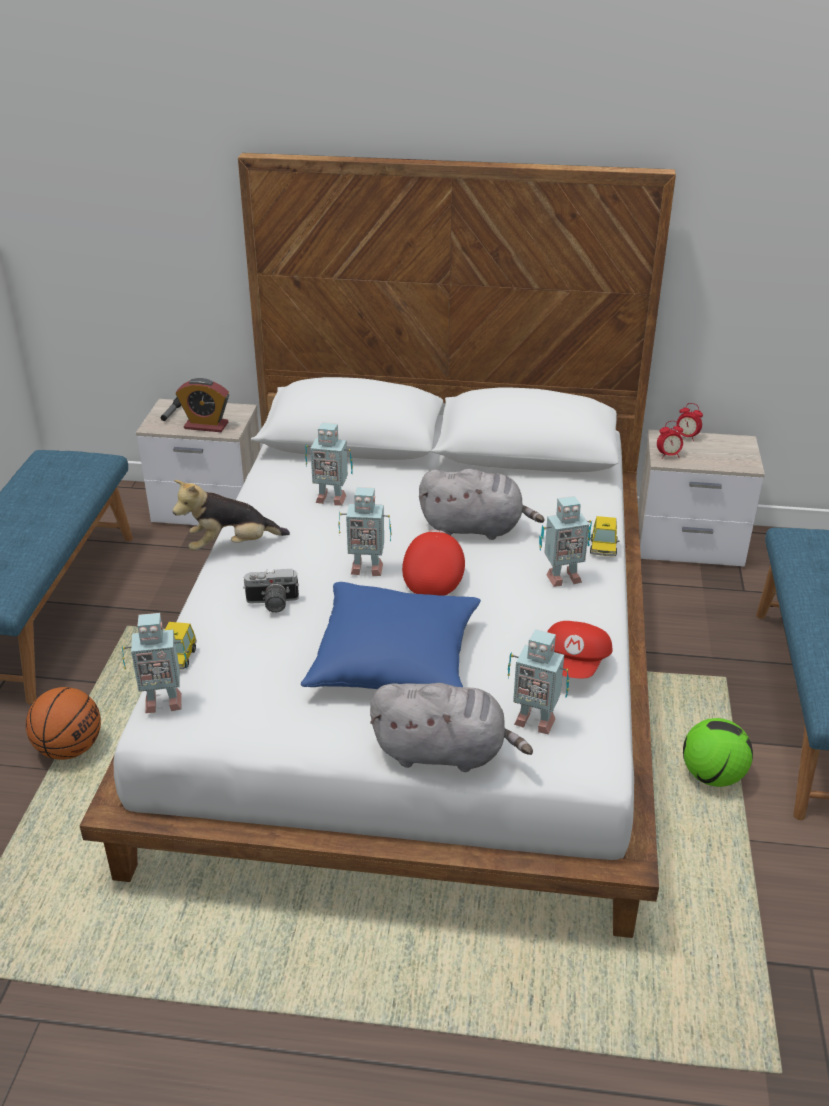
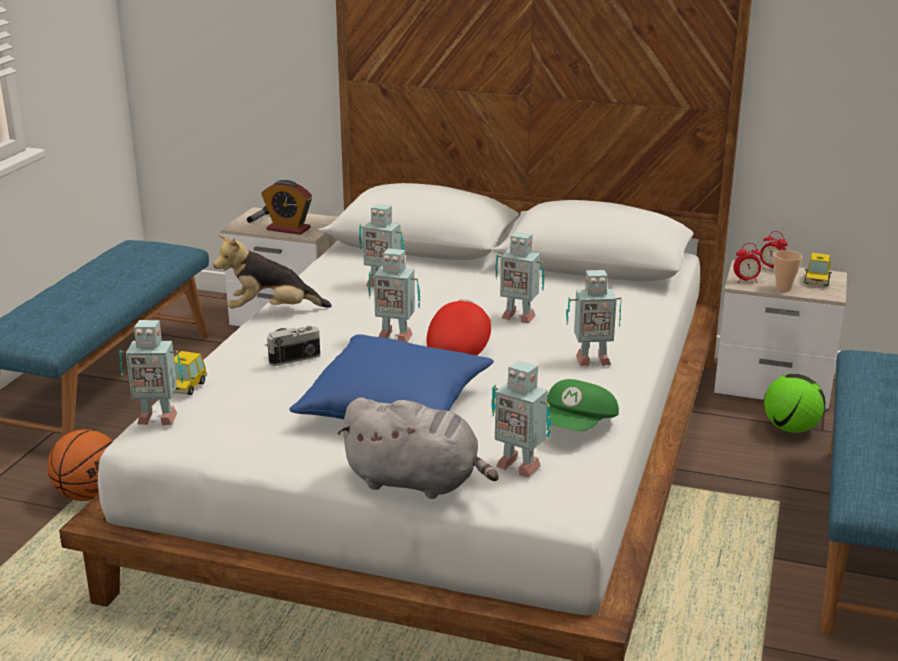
camera: 10 degrees right, 10 degrees down
(272, 604) = (291, 355): camera -> camera turned 150 degrees clockwise
(476, 528) = (518, 316): grey plush toy -> toy robot
(575, 664) = (579, 427): red cap -> green cap
(603, 548) = (644, 341): toy car -> toy car (816, 281)
(704, 461) = (783, 288): none -> cup
(712, 776) = (739, 585): football -> football (791, 428)

